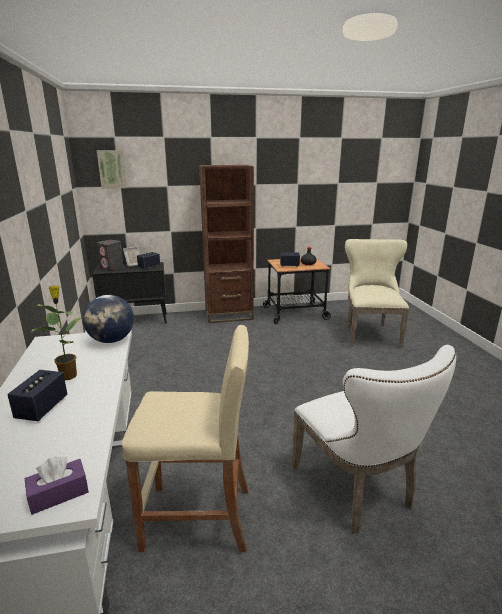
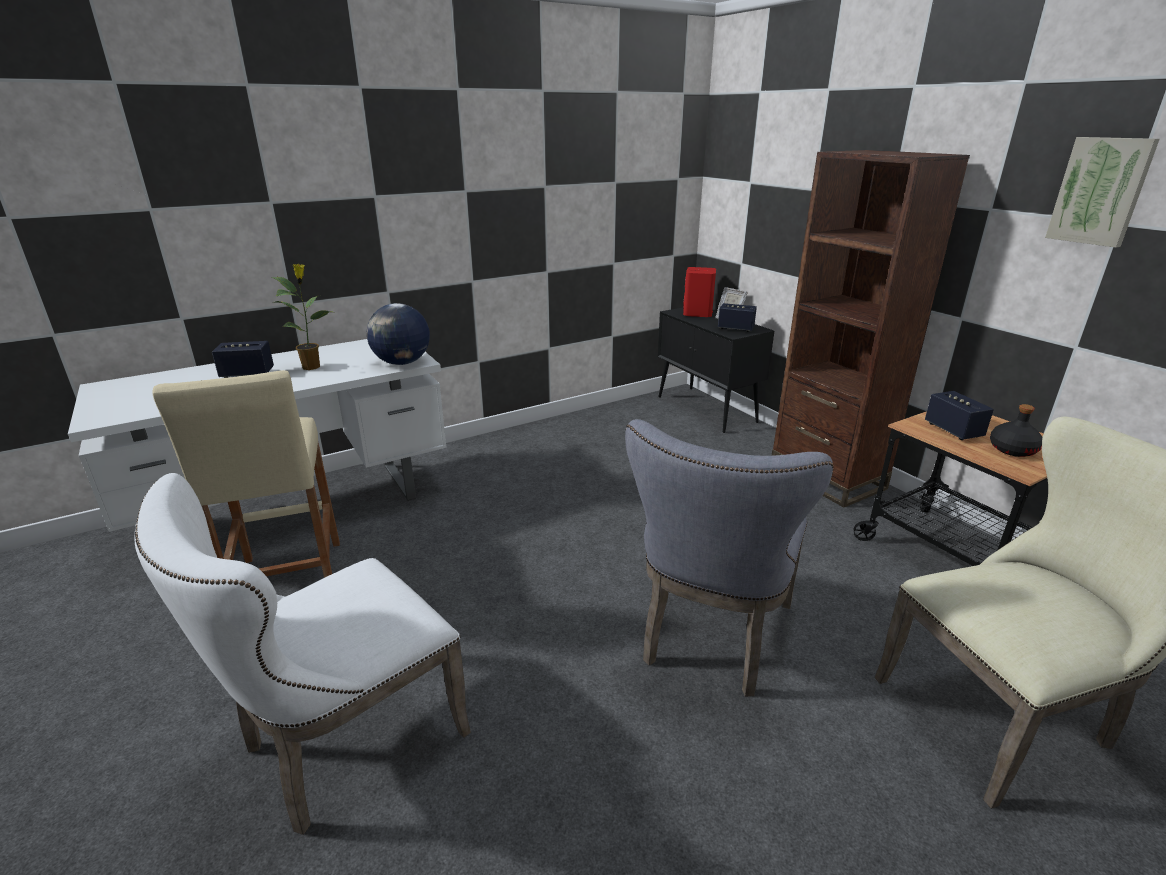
camera: 70 degrees right, 5 degrees up
(59, 494) = (108, 413): purple tissue box -> none
(112, 169) = (744, 150): picture -> picture (1100, 191)
(112, 268) = (697, 313): grey speaker -> red speaker
(320, 369) = (711, 638): none -> grey chair

